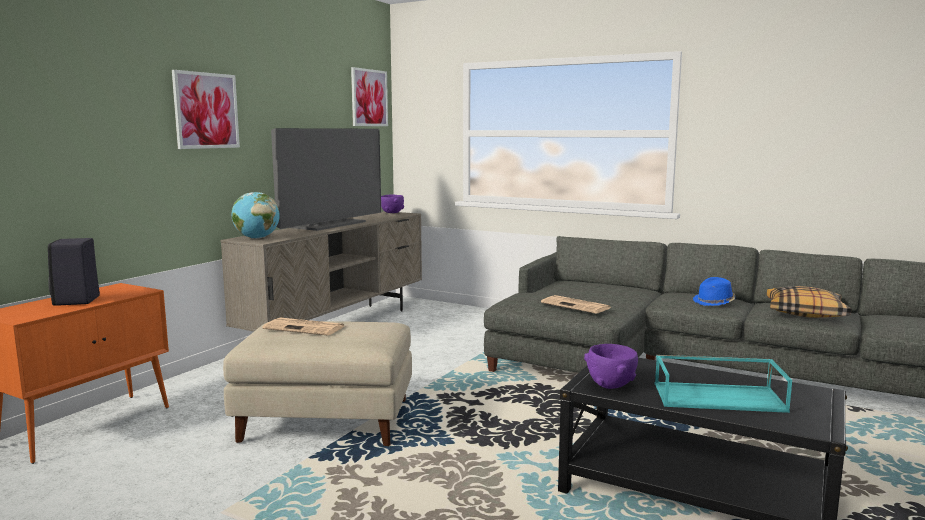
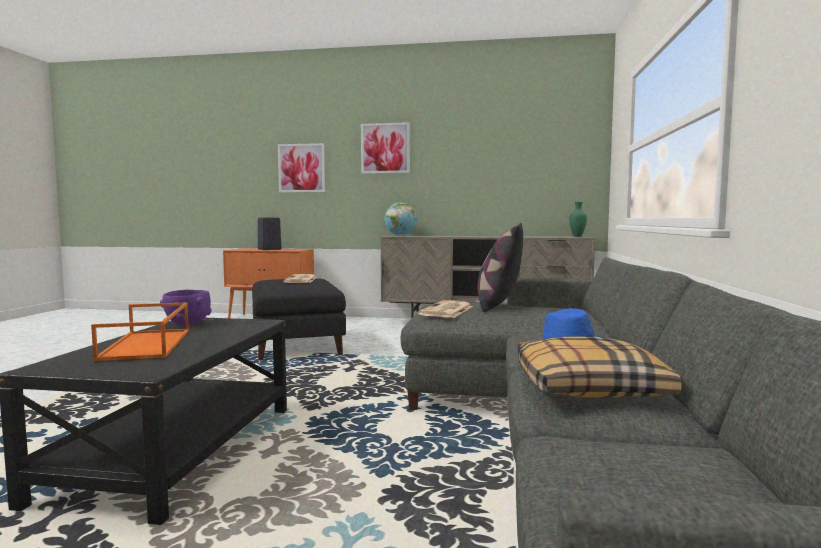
camera: 70 degrees right, 5 degrees down
(328, 420) = (297, 346): beige ottoman -> black ottoman
(329, 224) = (482, 236): television -> none
(369, 98) = (571, 127): picture -> picture (301, 168)
(392, 213) = (578, 236): purple bowl -> green vase
(556, 292) = (499, 305): none -> pillow
(719, 397) = (147, 344): turquoise tray -> orange tray

